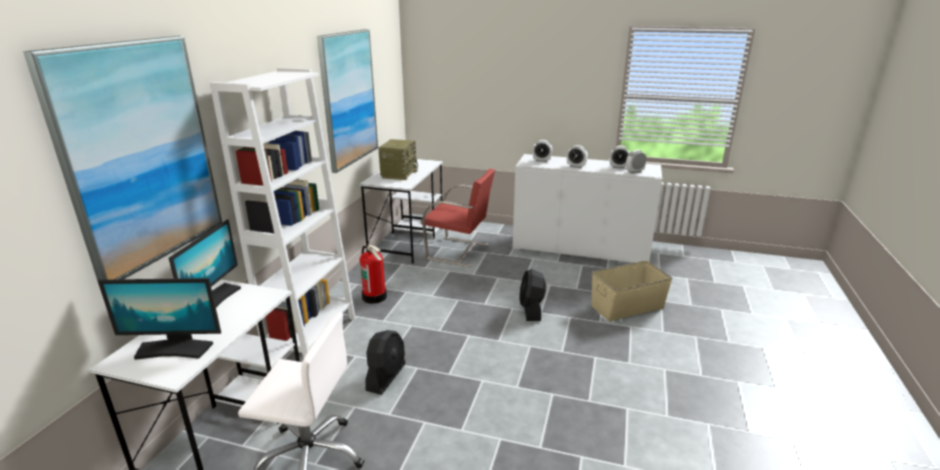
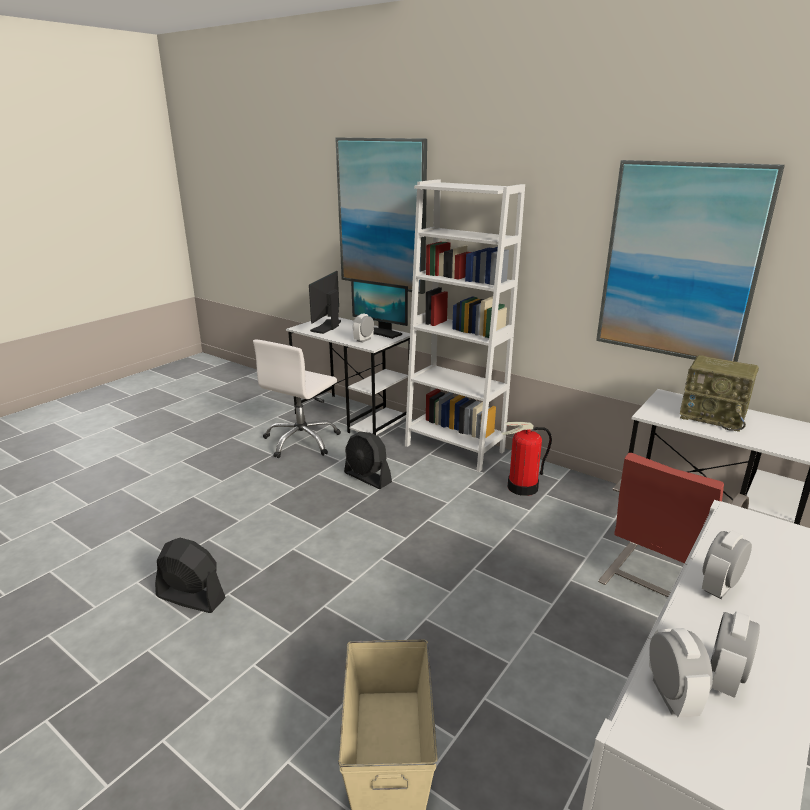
camera: 110 degrees right, 0 degrees up
(531, 309) = (437, 611): black fan -> black fan (190, 597)
(541, 160) = (770, 545): alarm clock -> alarm clock (363, 340)

